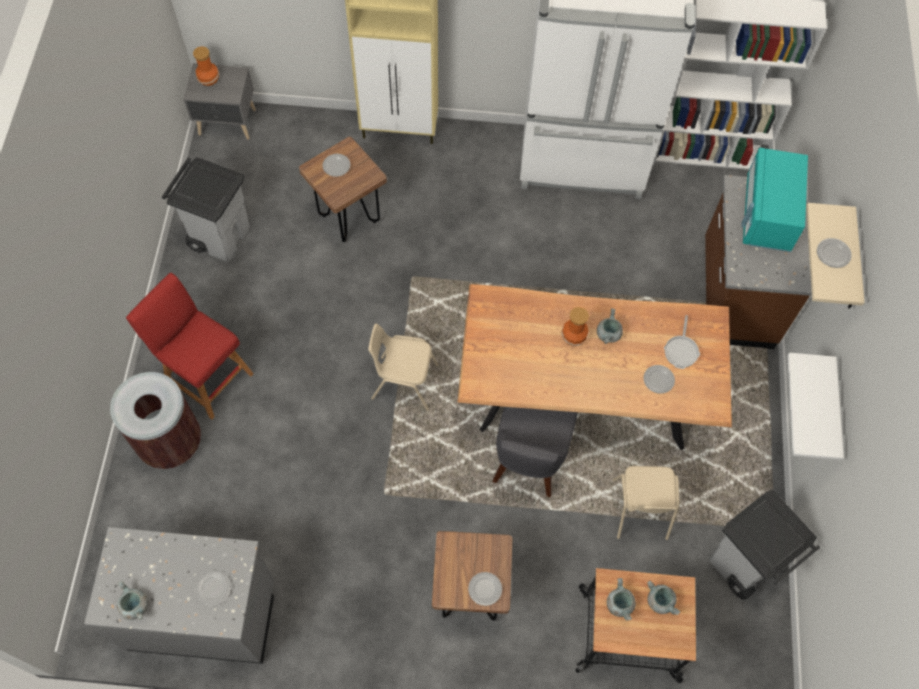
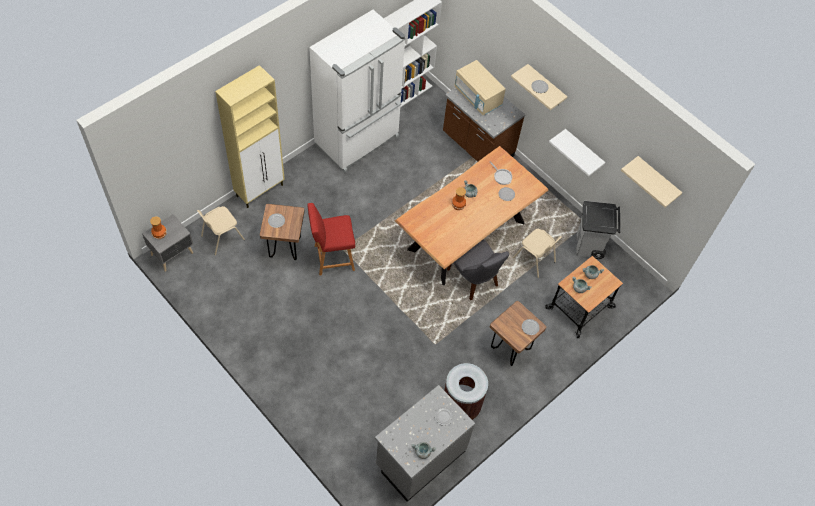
camera: 50 degrees left, 5 degrees down
(170, 442) = (322, 409): brown trash can -> brown trash can (461, 406)
(206, 377) = (304, 369): red stool -> red stool (332, 258)
(220, 236) = (234, 306): grey trash can -> none
(404, 382) = (390, 294): beige chair -> beige chair (222, 237)
(767, 215) = (478, 97): turquoise microwave -> beige microwave
(877, 555) = (657, 179): none -> beige shelf

